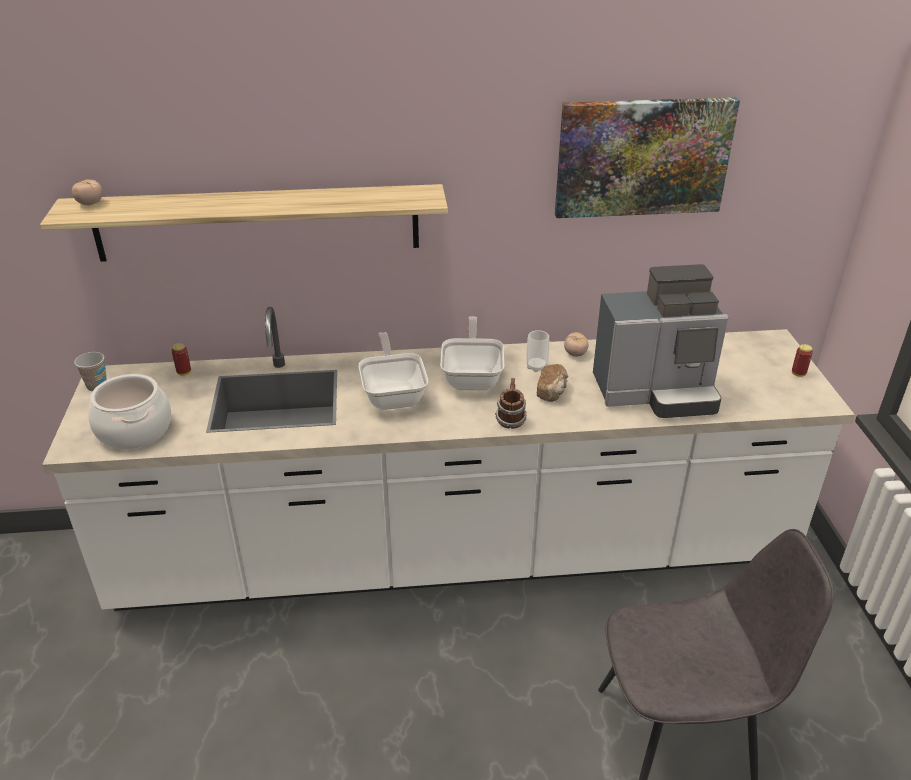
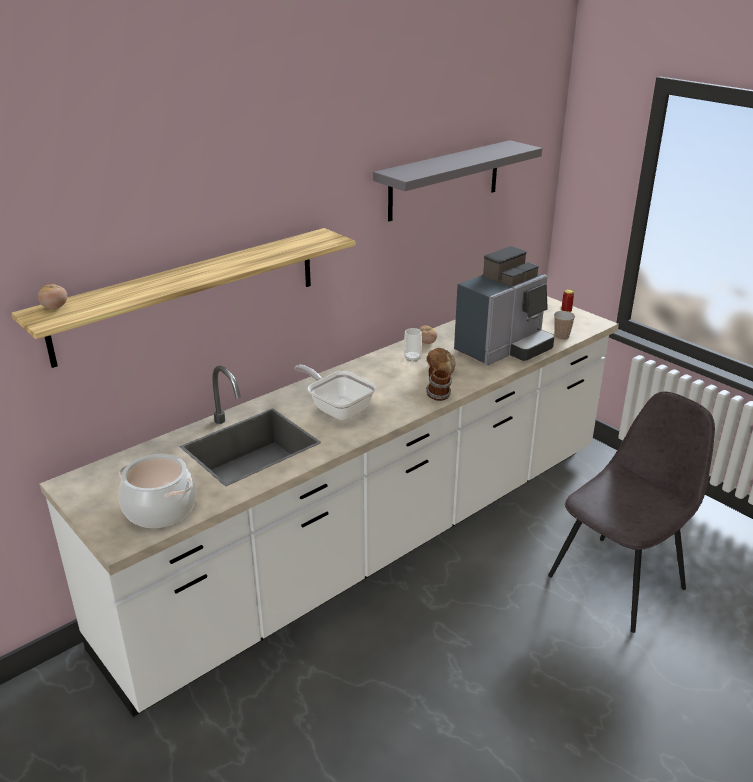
camera: 35 degrees left, 5 degrees down
(97, 386) = (74, 493): cup -> cup (561, 337)
(184, 373) = (144, 454): can -> none
(472, 377) = (378, 378): frying pan -> none
(642, 157) = (444, 180): picture -> grey shelf

